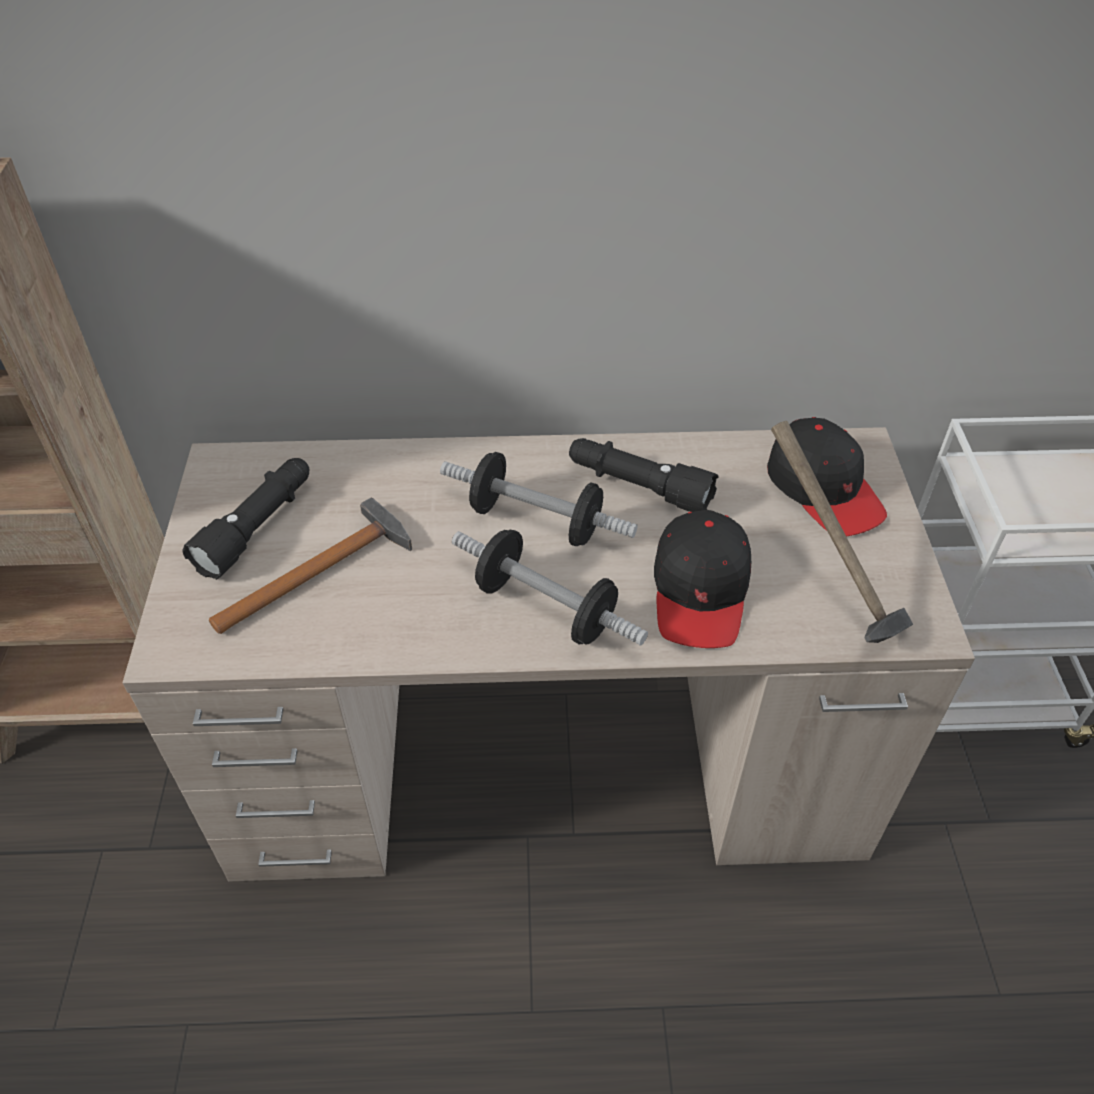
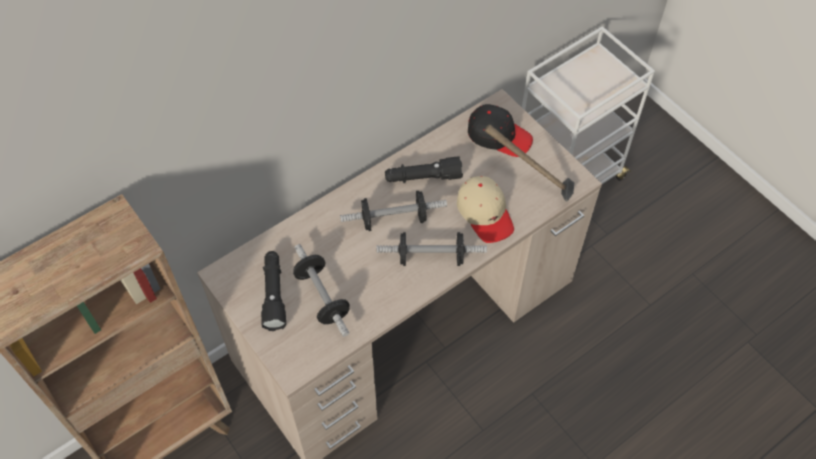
camera: 35 degrees left, 10 degrees up
(320, 570) = (322, 297): hammer -> dumbbell
(700, 591) = (485, 213): black cap -> beige cap

